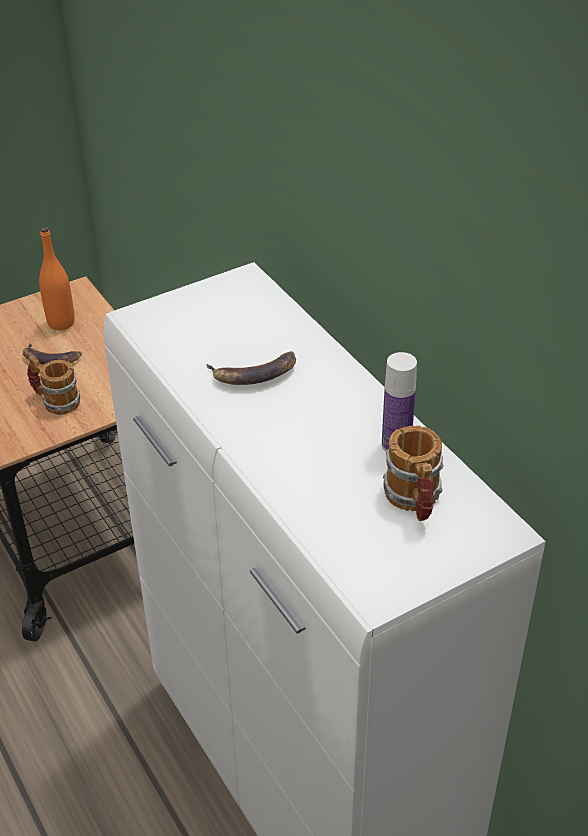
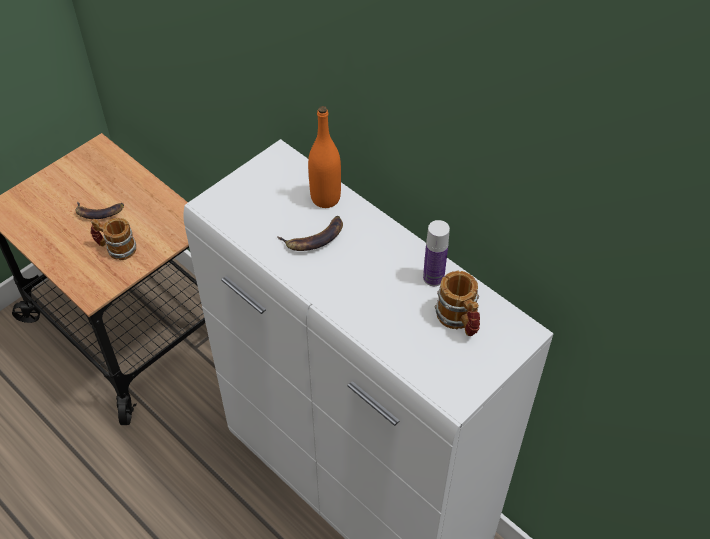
camera: 15 degrees left, 10 degrees up
(61, 323) = (96, 179): orange bottle -> orange bottle (325, 198)

